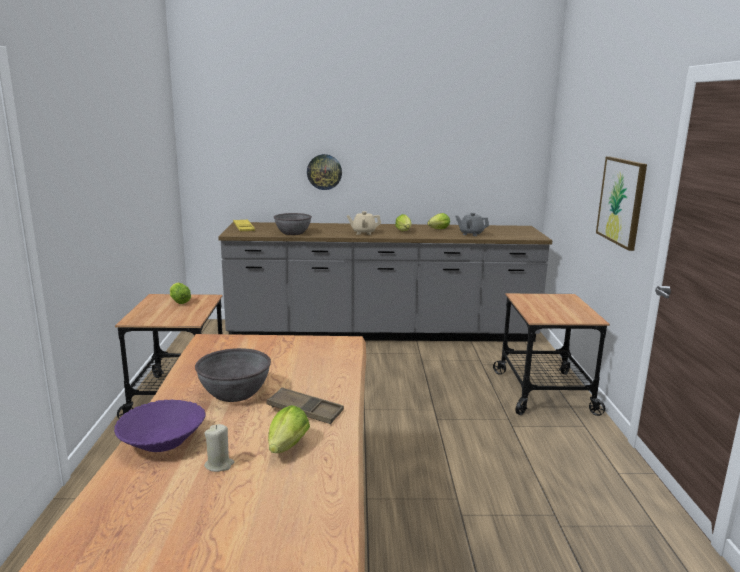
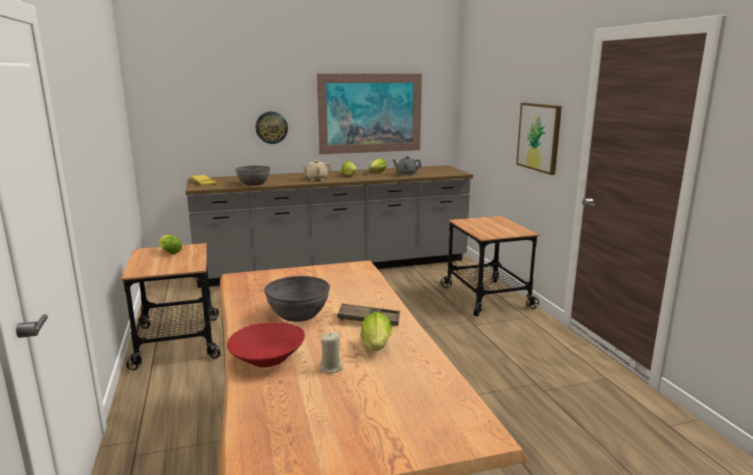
camera: 15 degrees left, 0 degrees up
(162, 442) = (267, 359): purple bowl -> red bowl
(438, 160) = (370, 113): none -> picture

